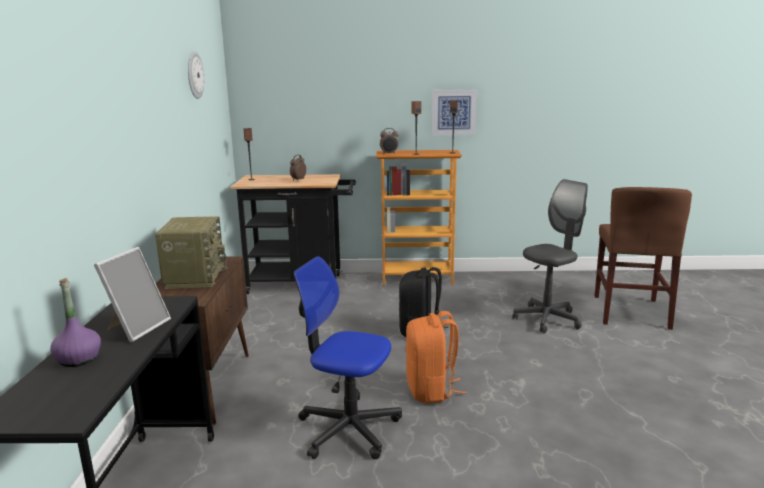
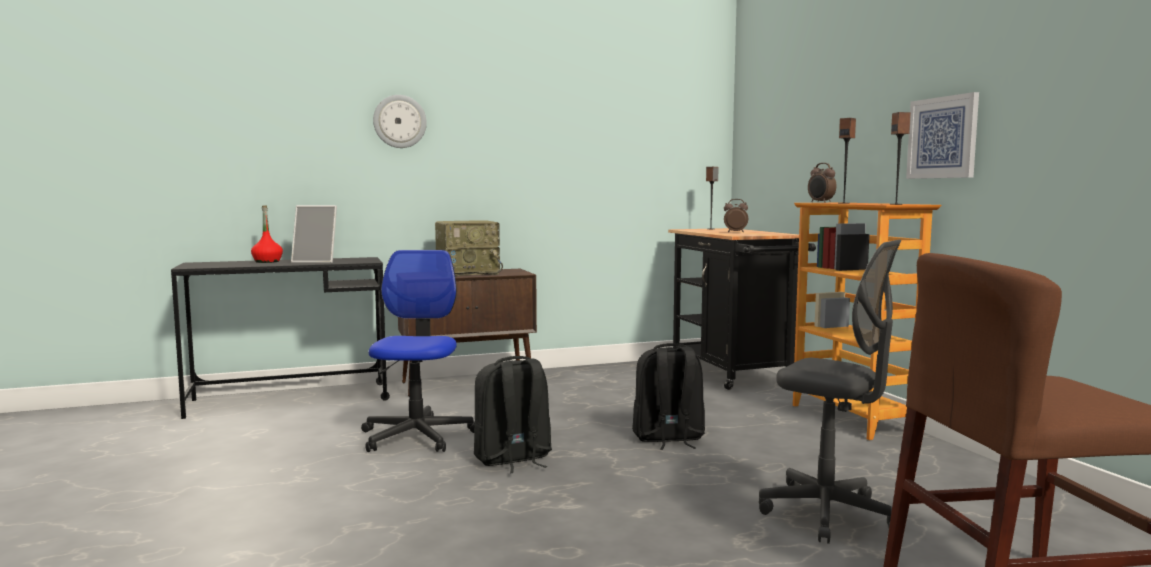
camera: 70 degrees right, 10 degrees down
(78, 359) = (267, 261): purple bottle -> red bottle
(194, 75) = (621, 102): wall clock -> wall clock (399, 121)
(431, 390) = (512, 459): orange backpack -> black backpack

